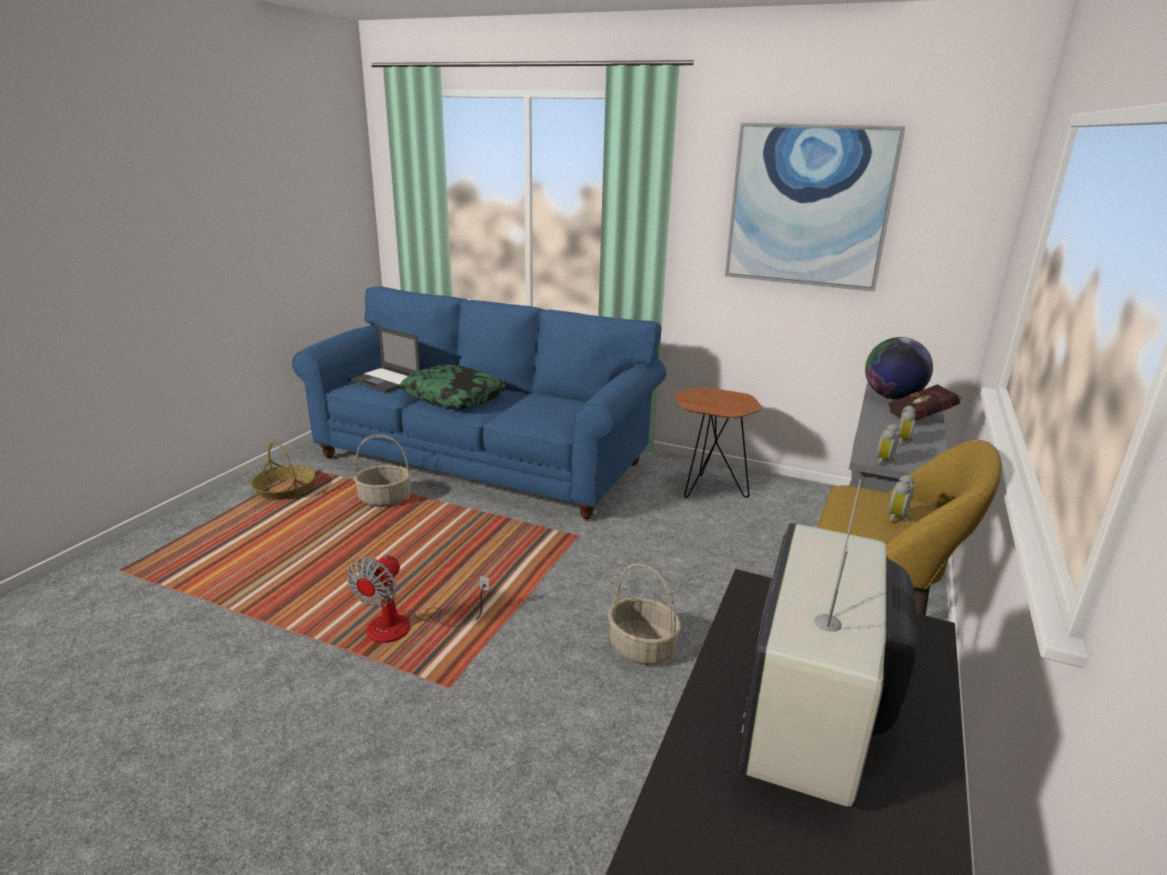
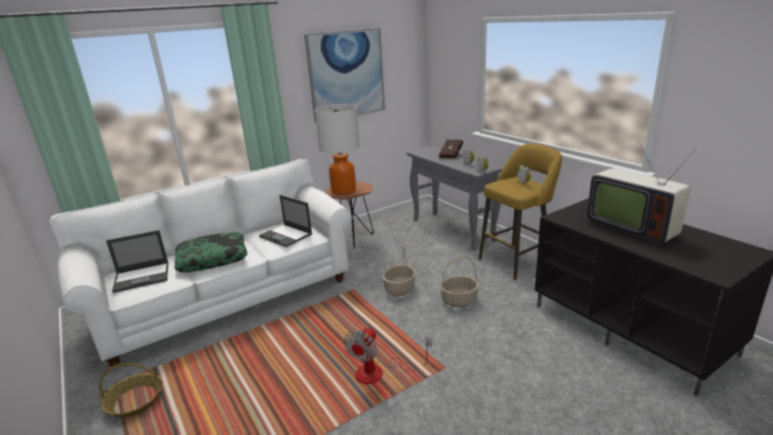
camera: 55 degrees left, 0 degrees up
(385, 499) = (221, 350): basket -> basket (399, 289)
(405, 627) = (379, 372): fan -> fan turned 60 degrees clockwise
(482, 461) = (227, 298): blue sofa -> white sofa
(542, 412) = (286, 235): none -> laptop
(707, 398) = (343, 190): none -> table lamp
(892, 397) = (426, 153): globe -> none

